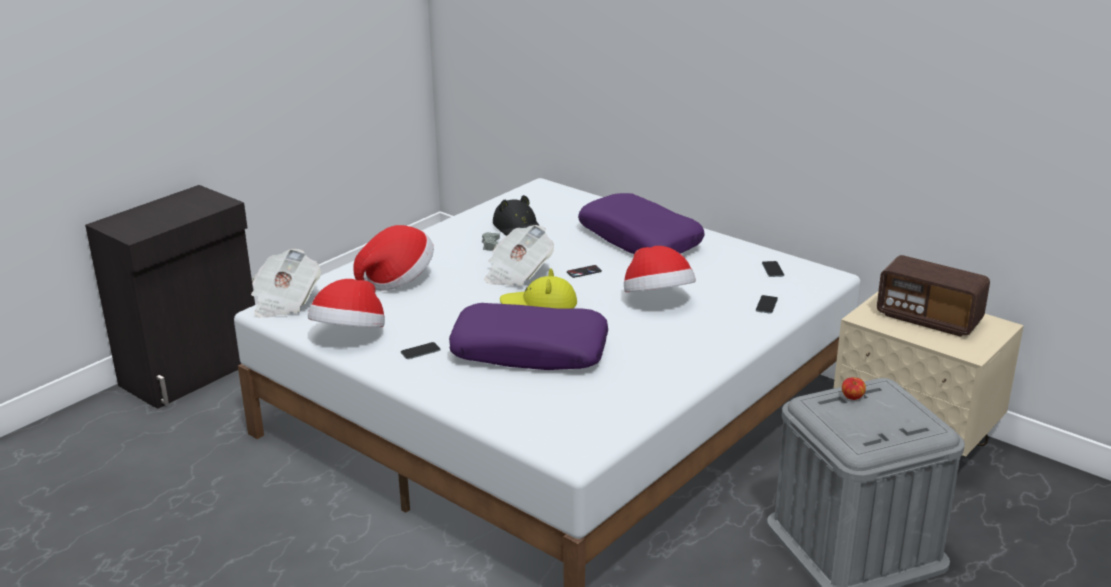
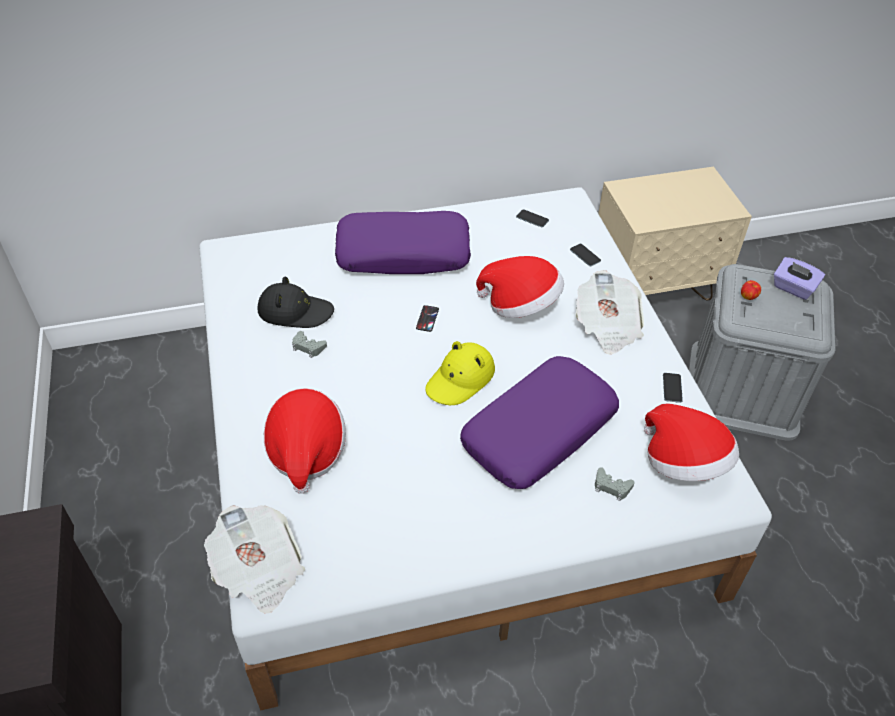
camera: 55 degrees left, 20 degrees up
(350, 335) = (389, 548): hat -> hat (684, 463)
(420, 351) = (472, 508): phone -> phone (672, 388)
(512, 398) = (611, 487): none -> grey game controller
(517, 274) = (386, 361): newspaper -> newspaper (607, 327)
(908, 418) = (793, 288): none -> purple tissue box
(929, 319) = (671, 197): radio -> none

